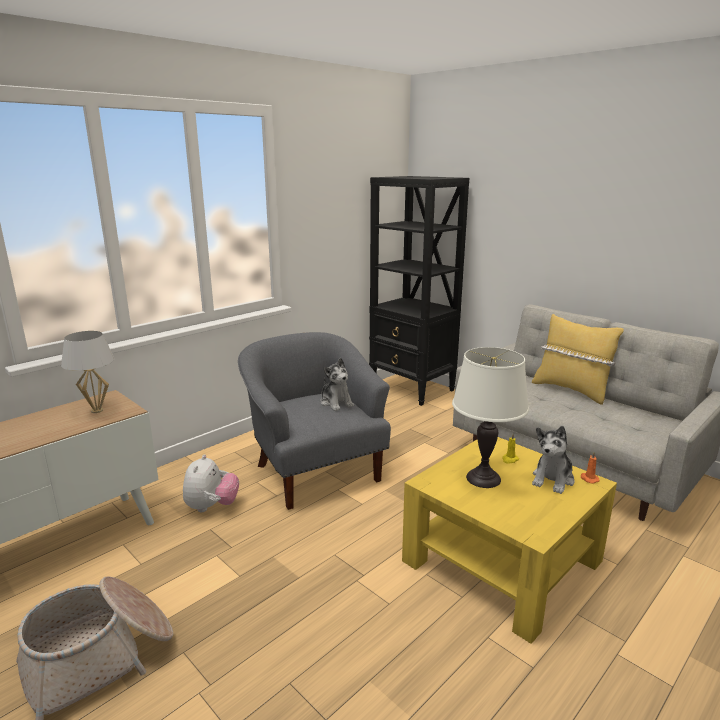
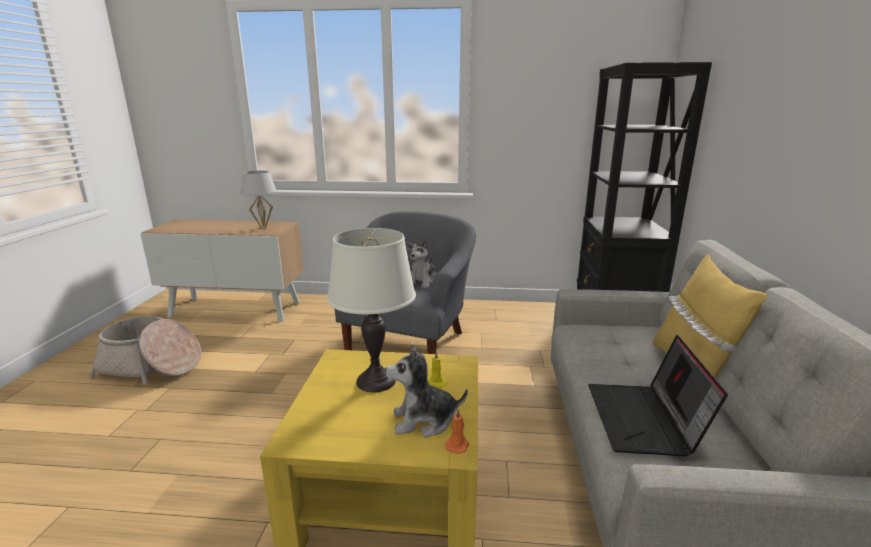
camera: 50 degrees right, 0 degrees up
(212, 507) = (318, 328): plush toy -> none
(607, 421) = (644, 420): none -> laptop

